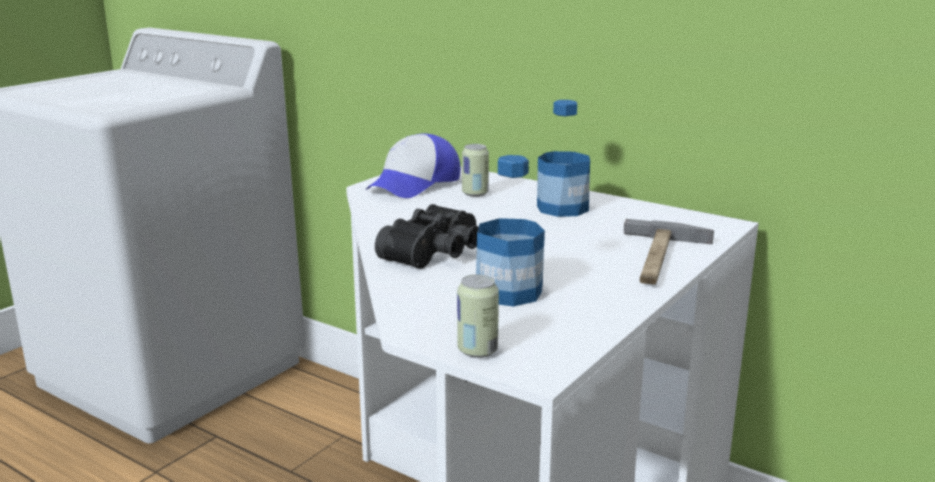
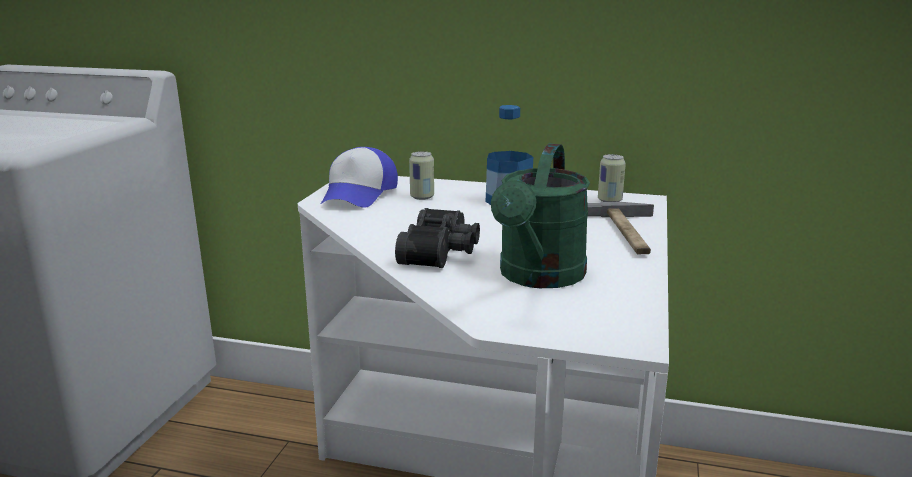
camera: 20 degrees left, 0 degrees up
(477, 351) = (566, 333): can -> can (609, 200)
(508, 292) = (538, 277): bottle -> green watering can

